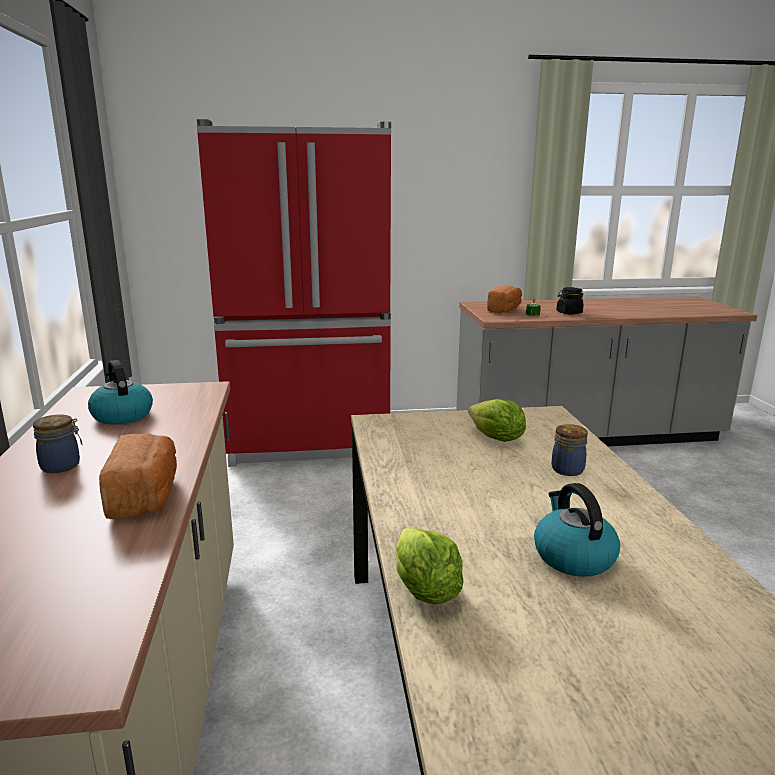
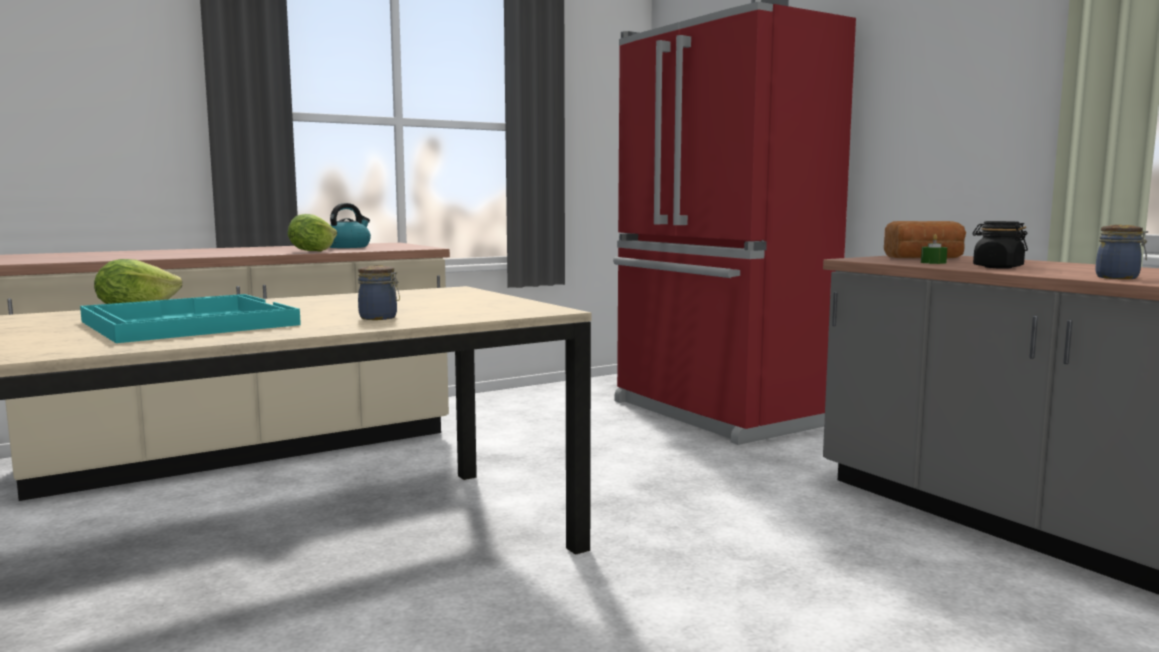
camera: 65 degrees right, 10 degrees down
(62, 466) = (253, 249): jar -> jar (1119, 278)
(146, 496) = (211, 254): bread -> none
(496, 439) = (445, 305): lettuce -> lettuce (312, 251)
(572, 556) = (187, 323): kettle -> turquoise tray

